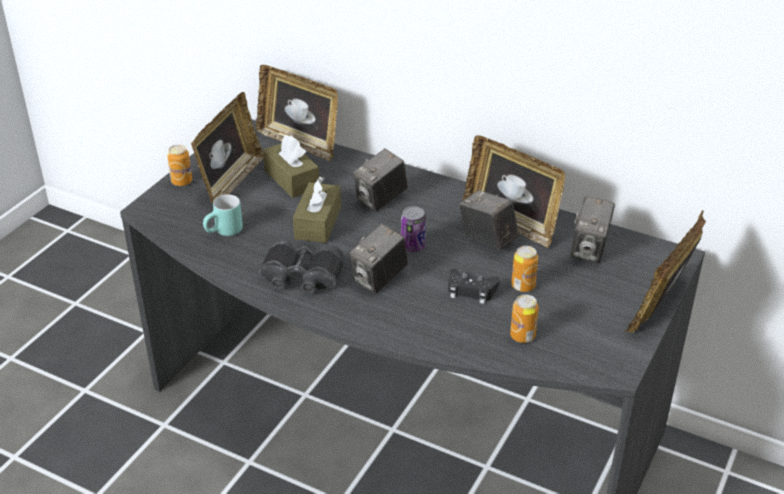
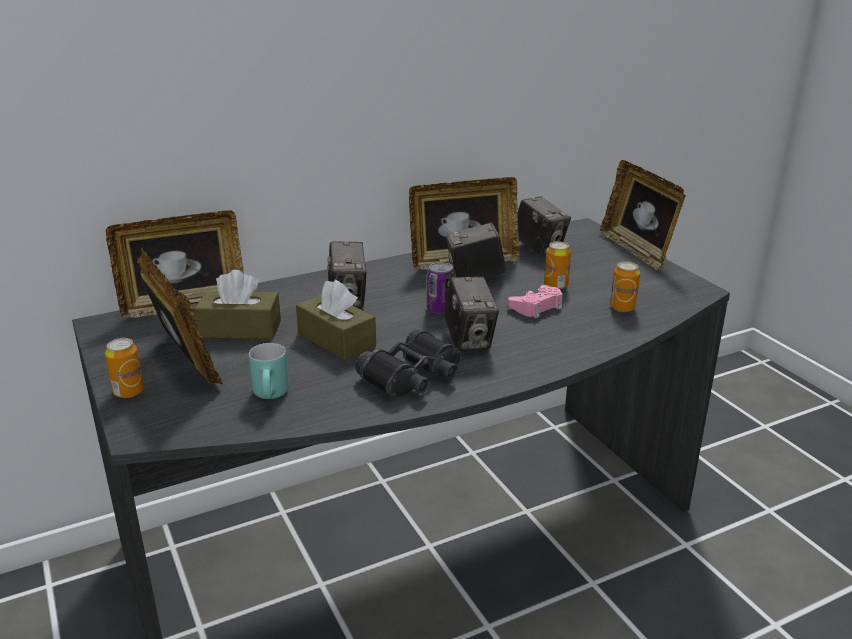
camera: 55 degrees left, 10 degrees down
(471, 290) = (537, 307): black game controller -> pink game controller

